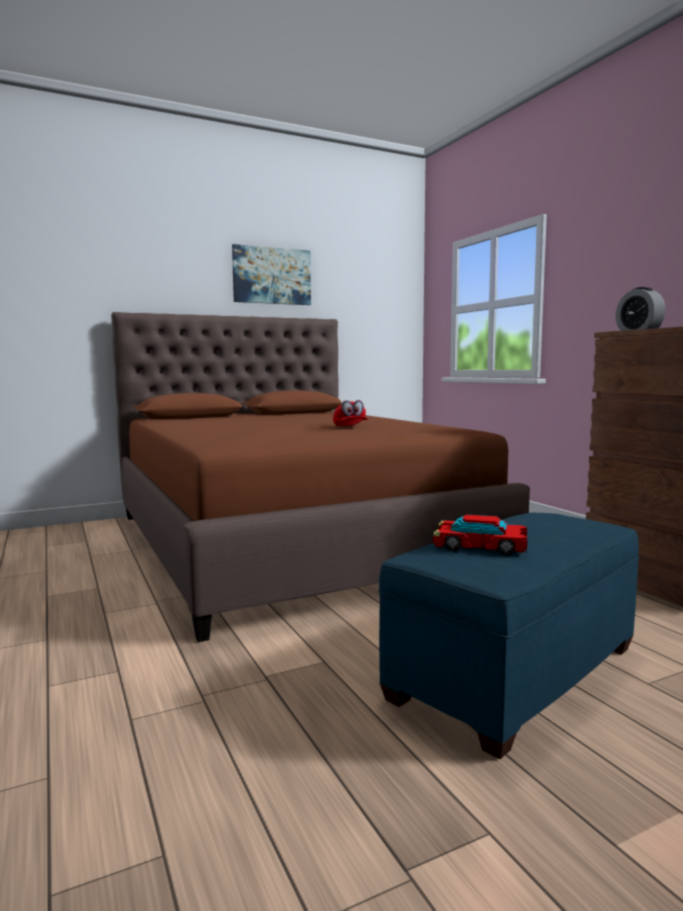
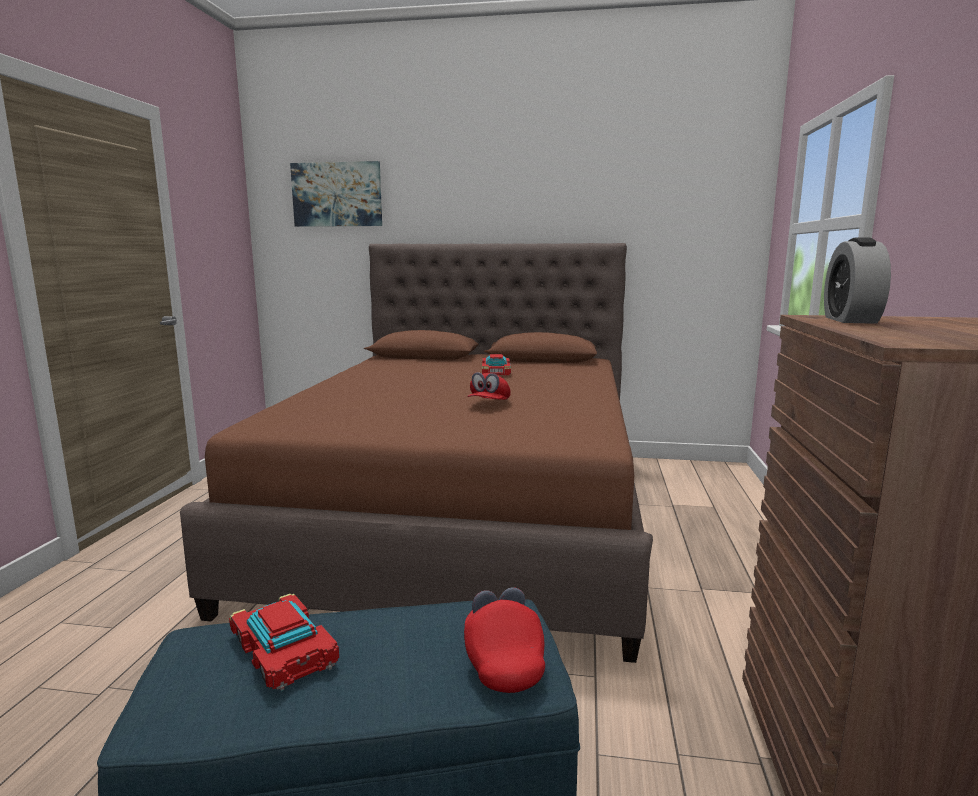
camera: 35 degrees right, 5 degrees up
(272, 276) = (546, 193): picture -> picture (337, 194)
(287, 418) = (496, 371): none -> toy car
(581, 525) = (502, 660): none -> red cap

